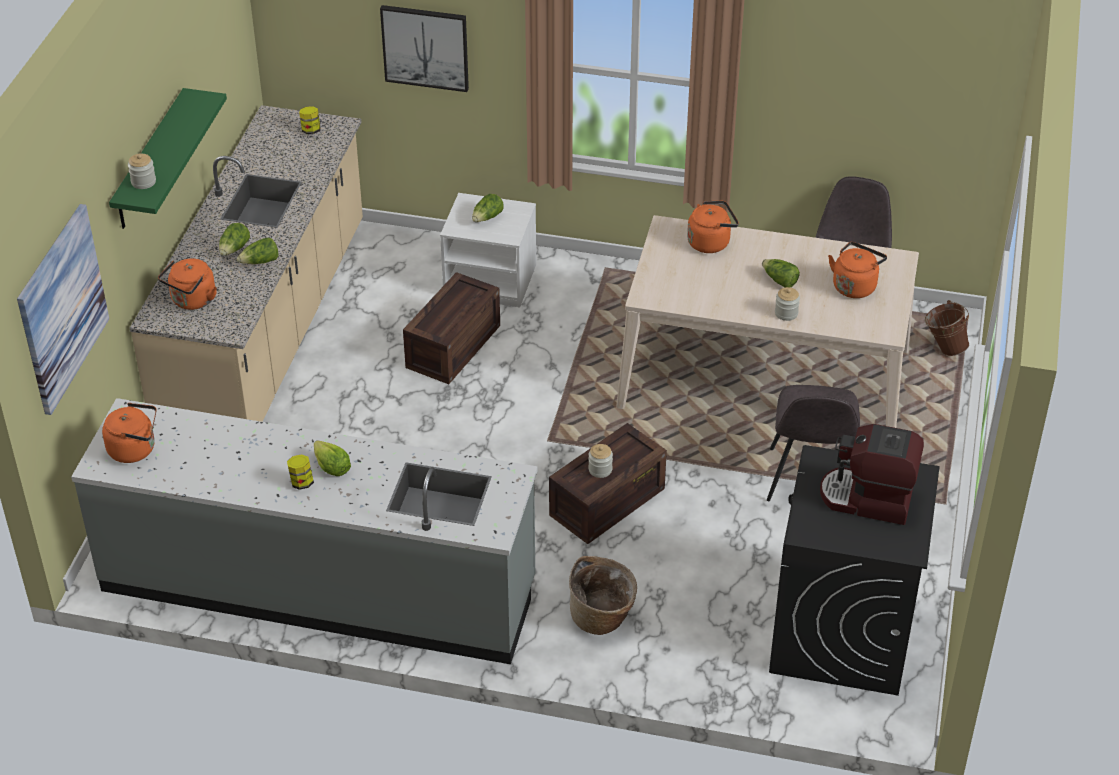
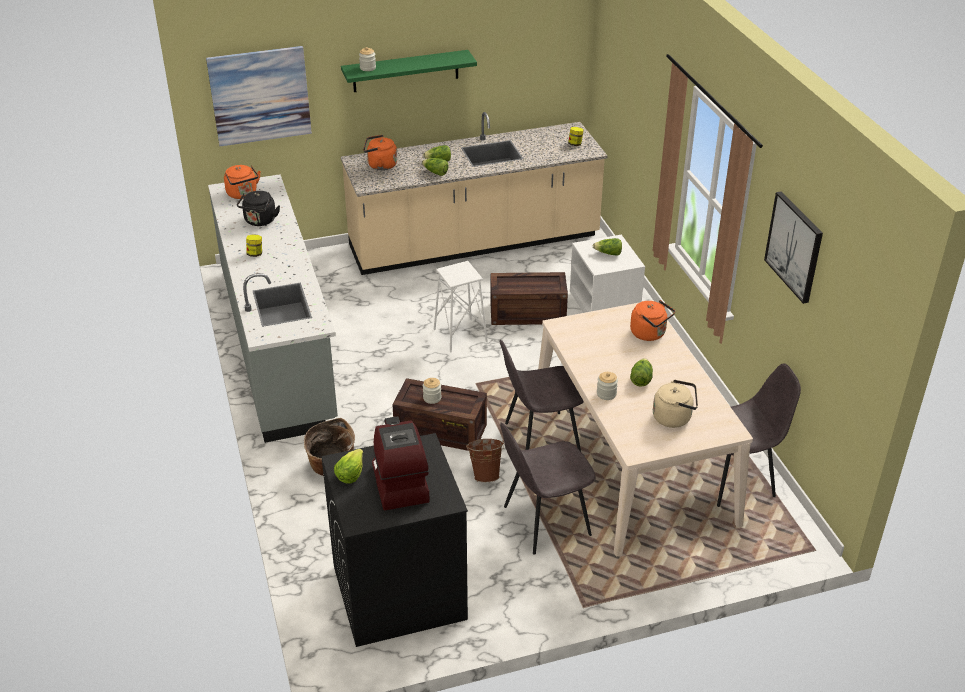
camera: 60 degrees right, 5 degrees down
(224, 454) = (260, 221): none -> black kettle
(331, 467) = (276, 259): lettuce -> lettuce (350, 473)
(425, 47) = (641, 119): picture -> picture (794, 246)
(447, 417) = (460, 335): none -> white stool
(682, 430) = (540, 439): none -> grey chair
(855, 286) = (674, 417): orange kettle -> beige kettle
(943, 348) = (765, 547): brown bucket -> brown bucket (485, 474)

